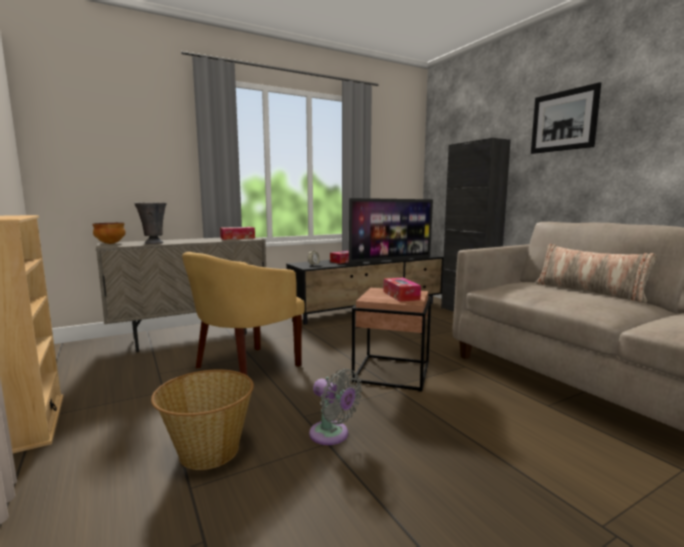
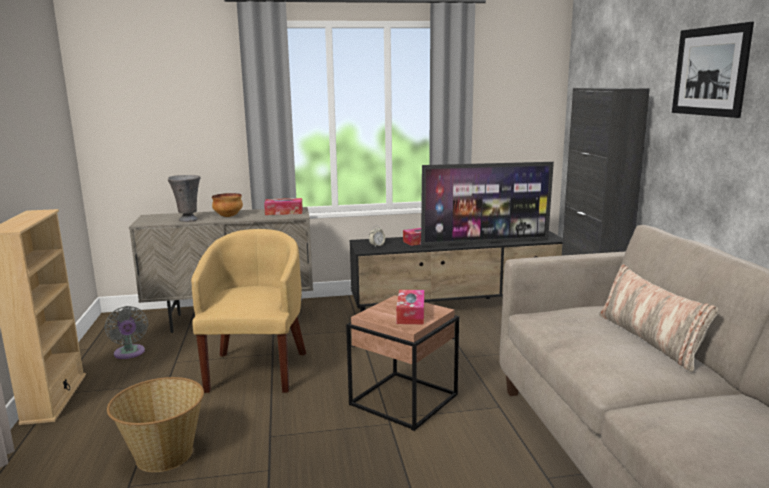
camera: 20 degrees right, 5 degrees up
(111, 243) = (150, 218): bowl -> bowl (229, 216)
(245, 368) = (256, 369): yellow armchair -> yellow armchair turned 120 degrees clockwise
(332, 435) = (279, 463): grey fan -> grey fan (129, 353)

